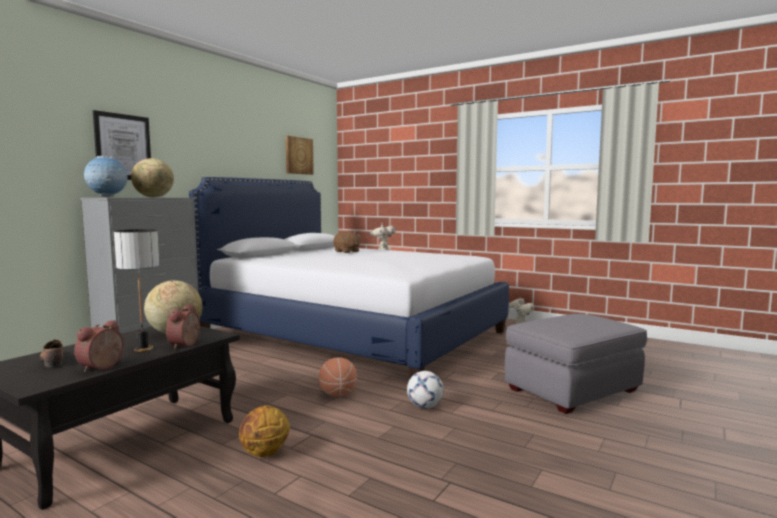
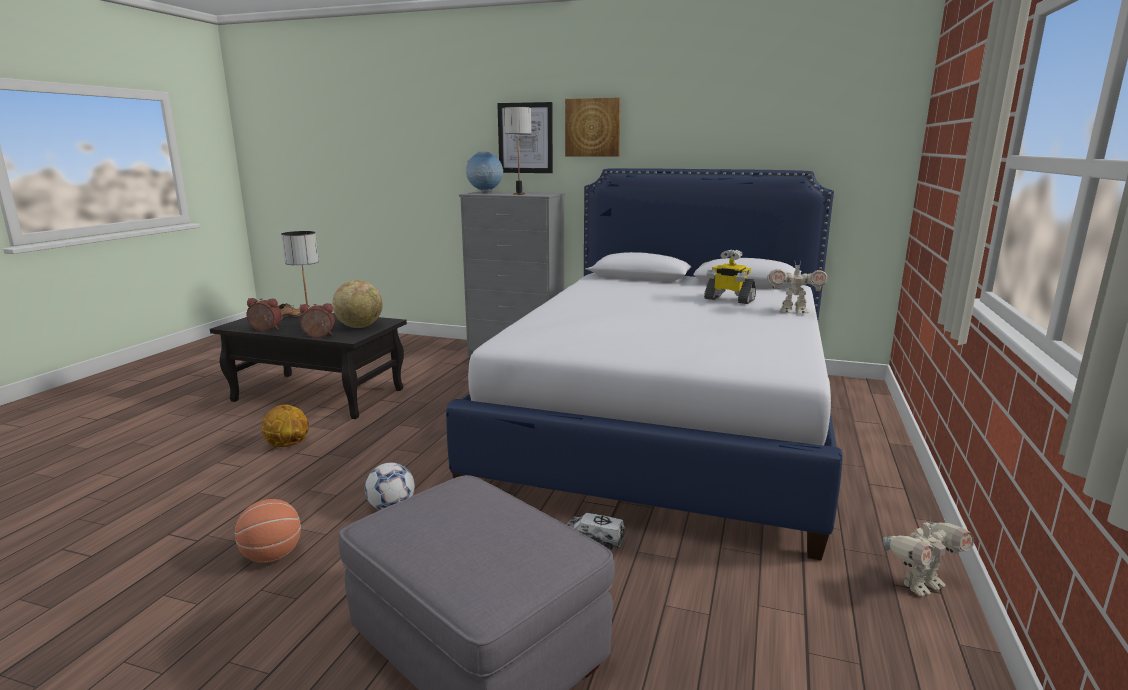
camera: 75 degrees right, 10 degrees up
(154, 197) = (519, 194): globe -> table lamp
(298, 155) = (806, 126): picture -> picture (593, 127)
(338, 394) = (425, 452): basketball -> basketball (272, 555)
(346, 251) = (728, 299): brown plush toy -> toy robot
(479, 361) = (594, 539): none -> toy truck

